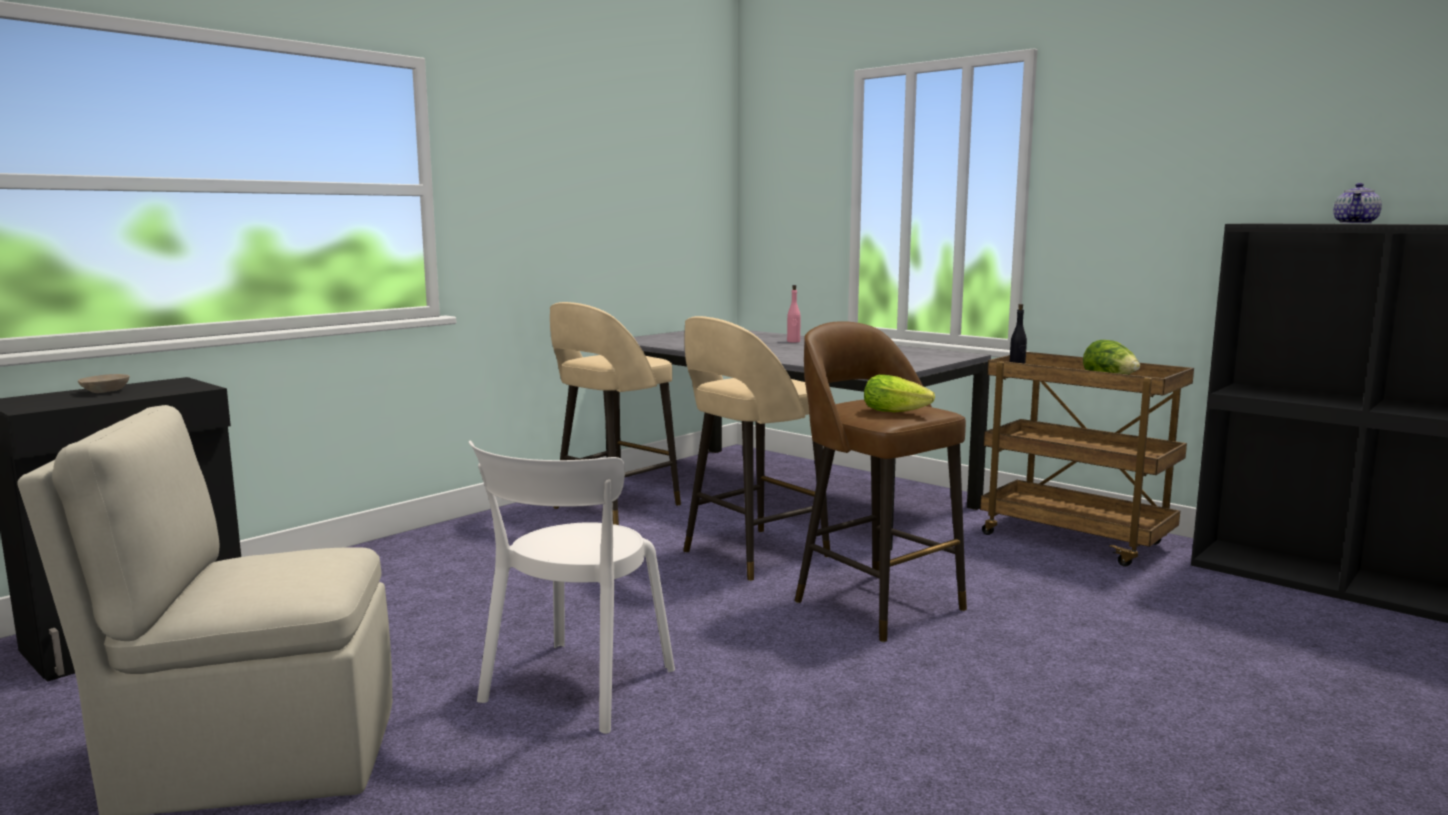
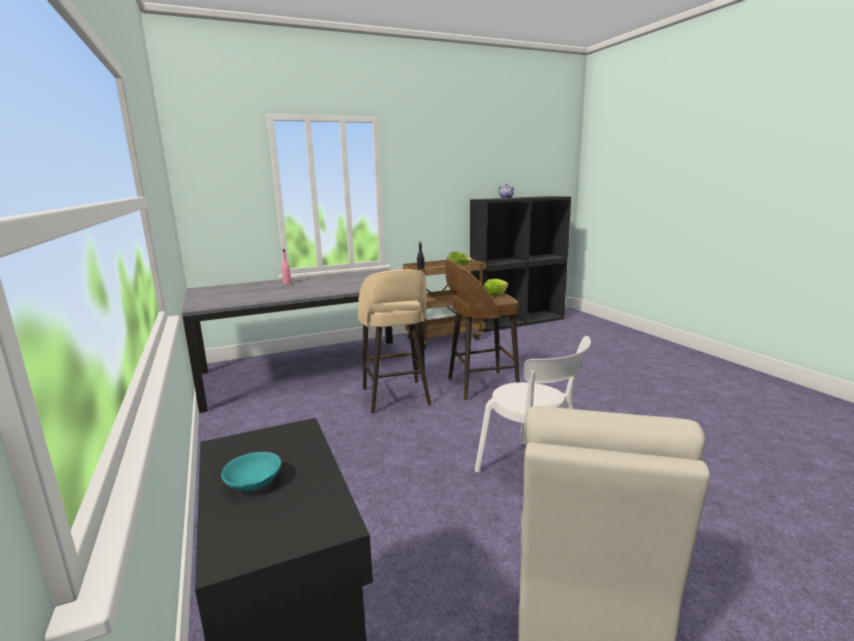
camera: 65 degrees left, 5 degrees up
(107, 391) = (254, 481): beige bowl -> turquoise bowl
(613, 507) = (266, 420): beige stool -> none

